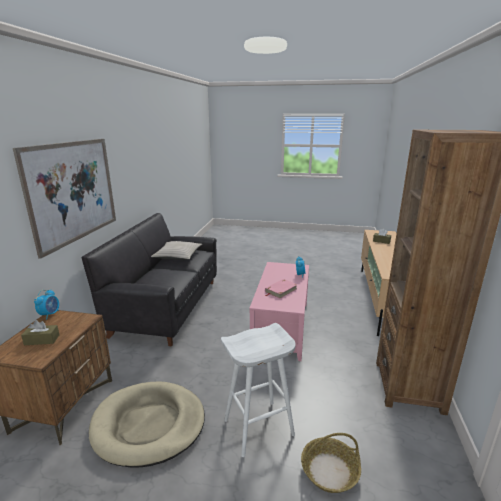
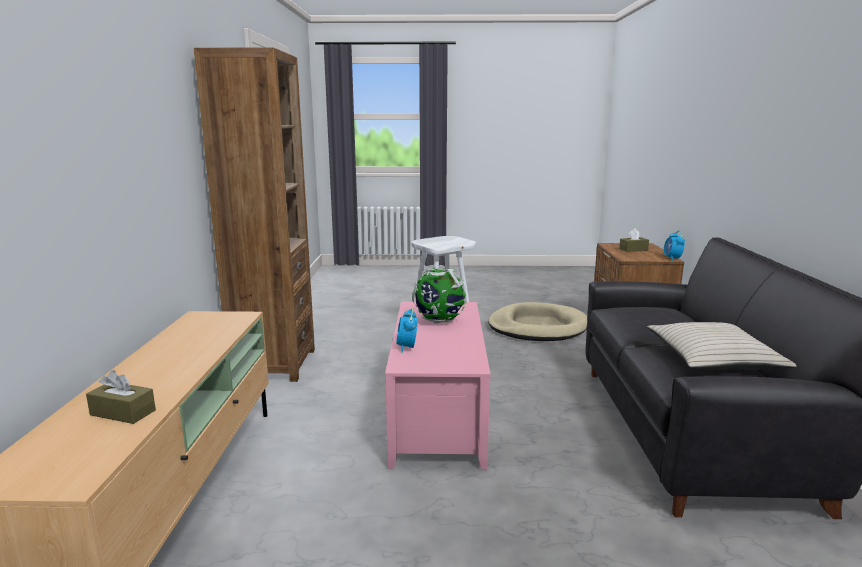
camera: 170 degrees right, 5 degrees down
(74, 191) = (746, 145): picture -> none
(280, 290) = (439, 321): pink book -> globe
(329, 471) = (382, 321): basket -> none

